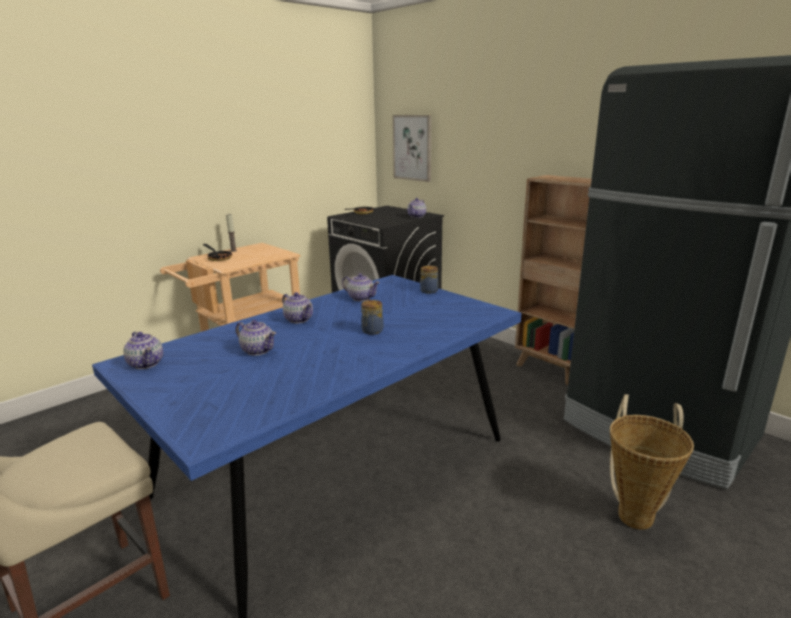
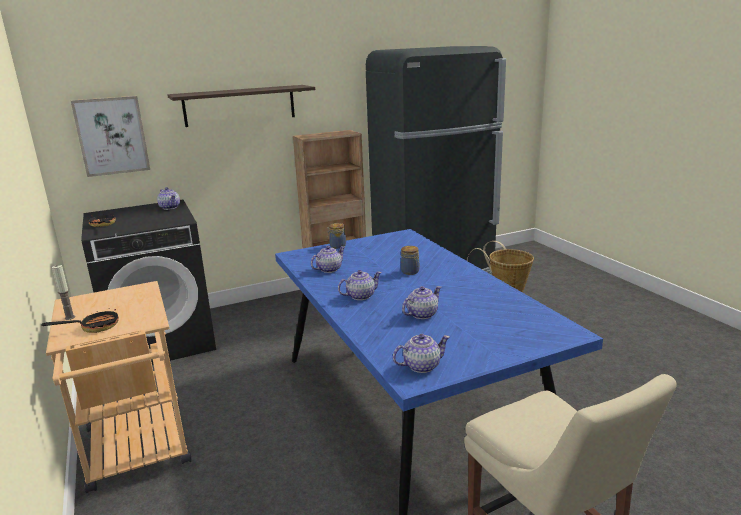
camera: 70 degrees left, 0 degrees up
(505, 133) = (239, 105): none -> shelf

